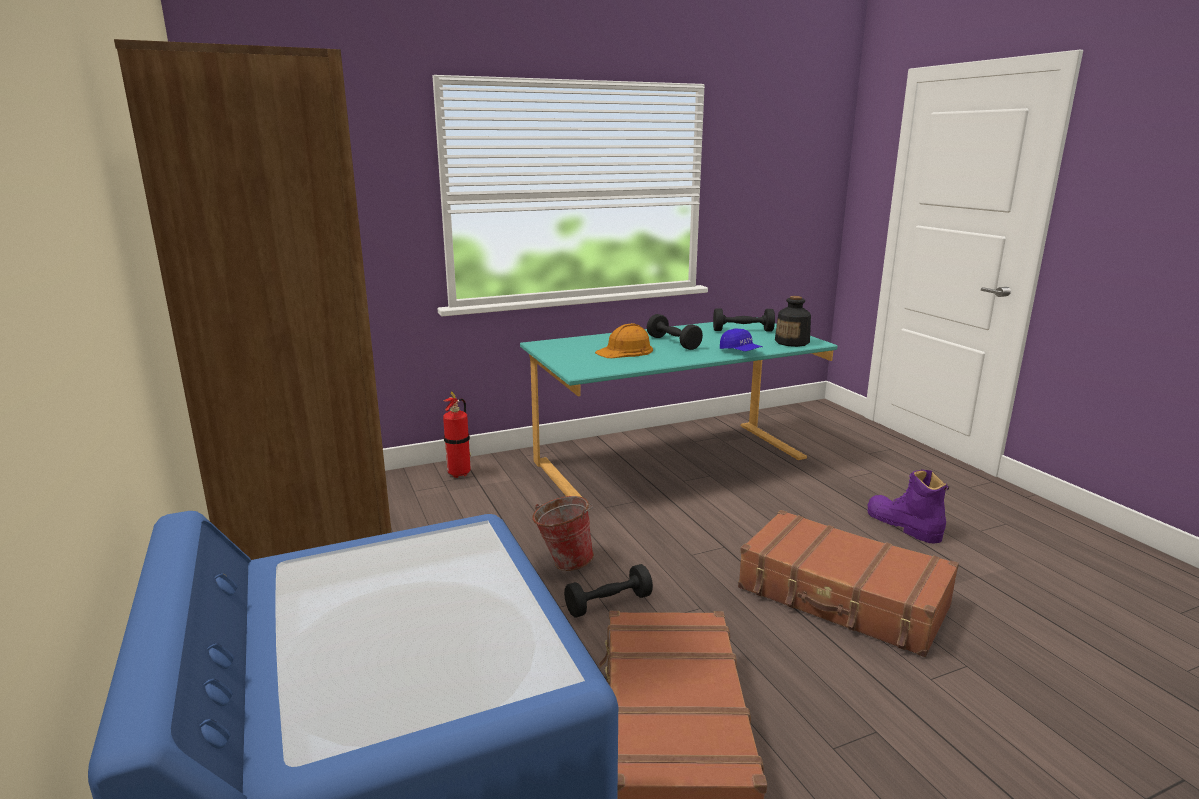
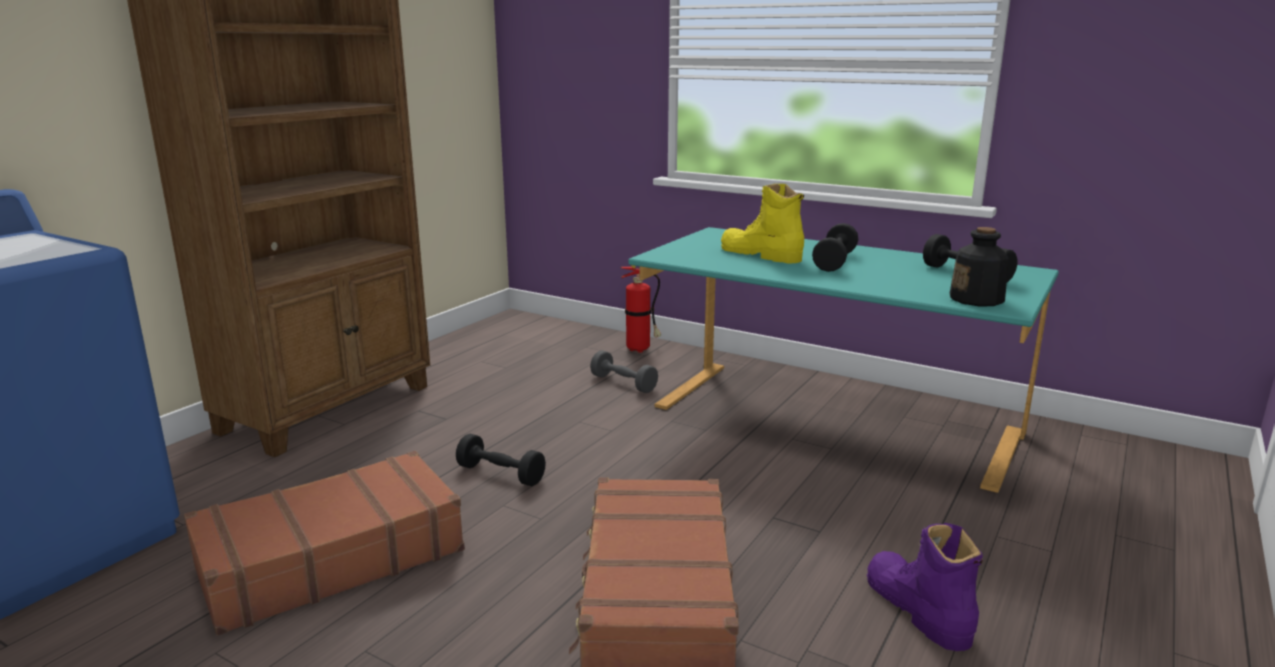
camera: 55 degrees right, 0 degrees up
(514, 501) = (623, 383): none -> grey dumbbell
(563, 562) = (547, 435): bucket -> none
(625, 351) = (760, 254): orange hard hat -> yellow boot
(740, 351) = (870, 287): blue cap -> none
(903, 525) = (917, 609): purple boot -> purple boot turned 45 degrees counterclockwise

